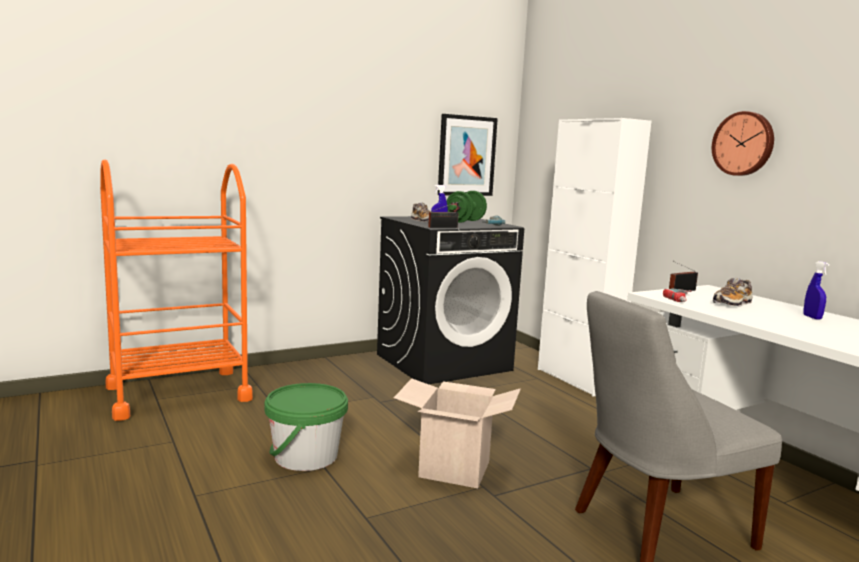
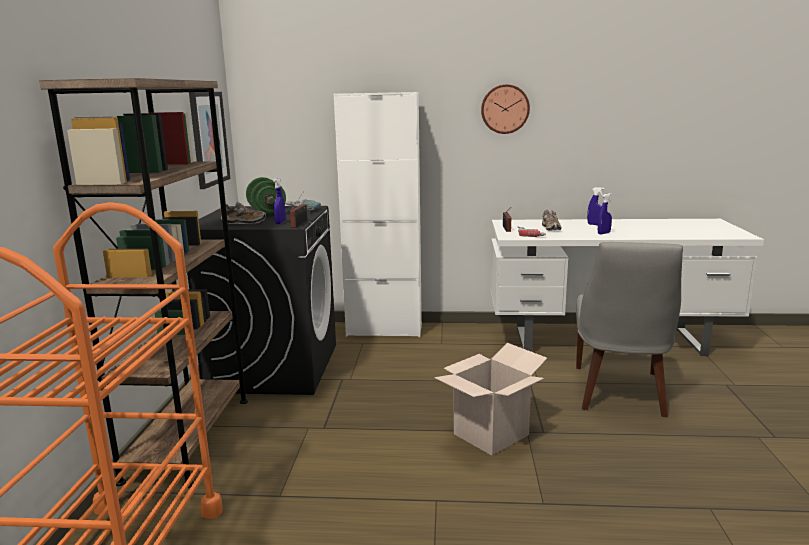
camera: 55 degrees left, 5 degrees up
(306, 456) = (403, 505): green bucket -> none
(318, 368) = (189, 438): none -> brown bookcase
(776, 322) = (604, 233): none -> blue spray bottle

